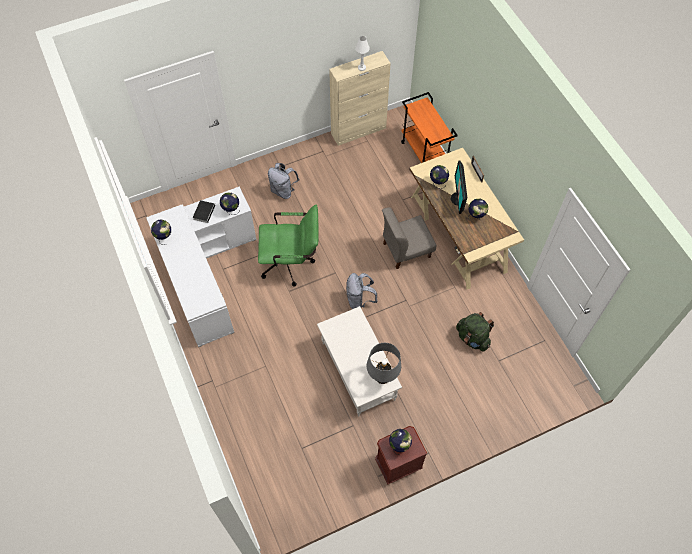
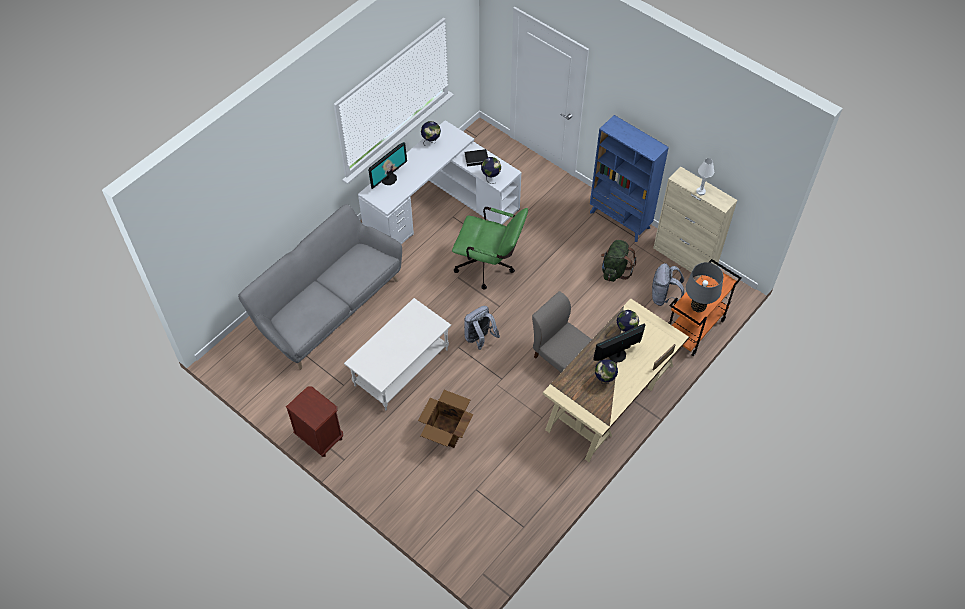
camera: 65 degrees right, 5 degrees down
(185, 288) = (388, 179): none -> monitor
(262, 408) = (327, 306): none -> grey sofa
(283, 191) = (568, 226): grey backpack -> grey backpack (664, 297)
(291, 263) = (489, 266): green office chair -> green office chair turned 45 degrees counterclockwise
(299, 154) = (620, 220): none -> blue bookcase
(382, 377) = (383, 372): grey table lamp -> grey table lamp (698, 306)
(399, 445) = (312, 404): globe -> none
(436, 361) = (446, 431): none -> cardboard box
(472, 338) = (489, 456): green backpack -> green backpack (615, 270)

